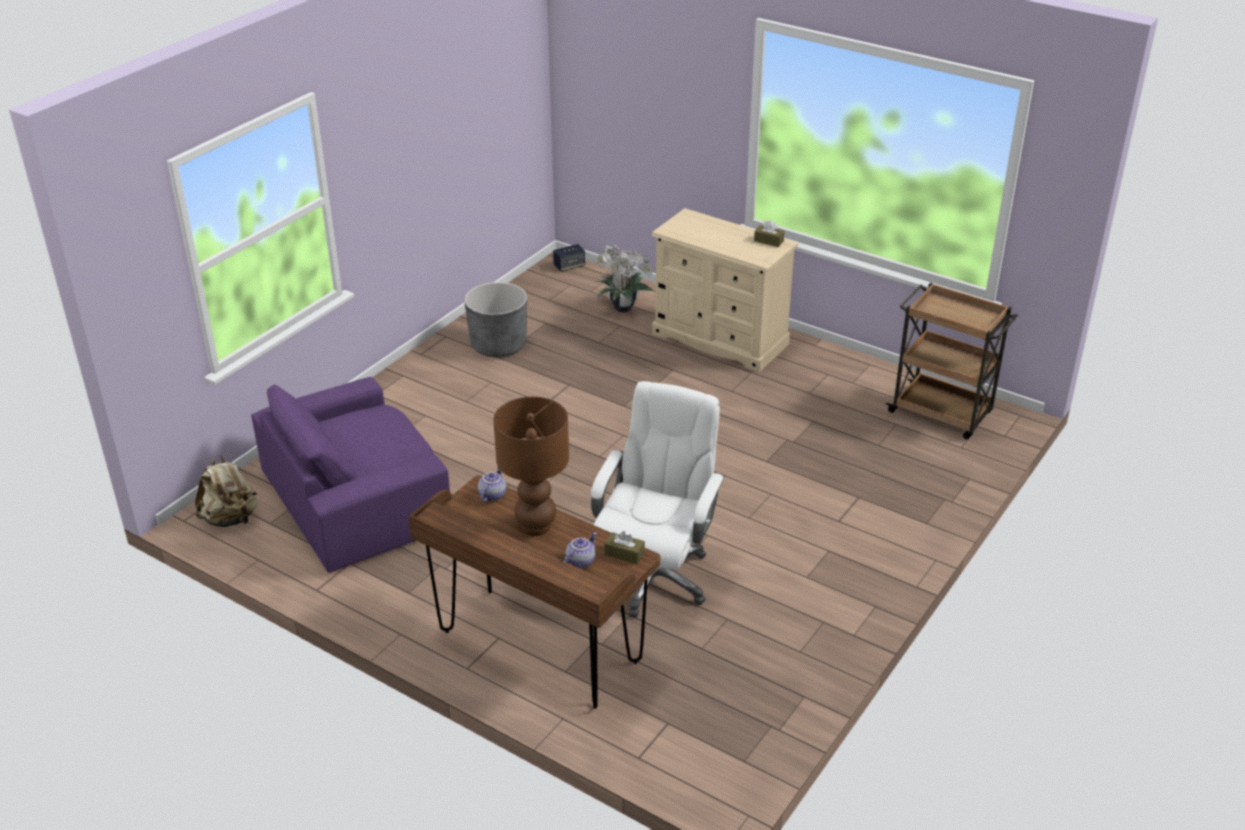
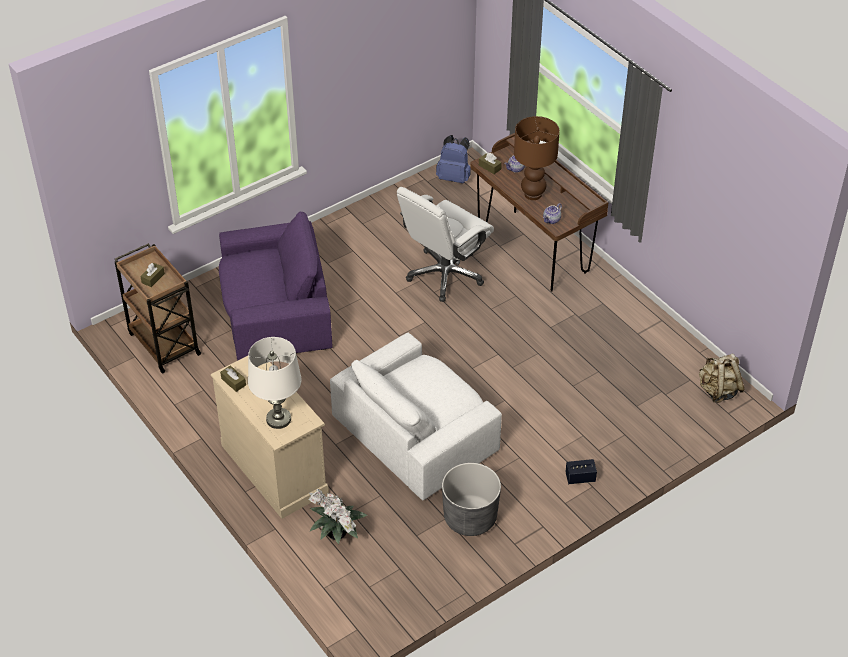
camera: 160 degrees left, 10 degrees up
(357, 499) = (625, 383): purple armchair -> purple armchair (275, 310)
(569, 266) = (357, 618): speaker -> speaker (580, 478)
(591, 397) = (416, 432): none -> white armchair
(699, 226) = (278, 419): none -> white table lamp
(730, 748) = (454, 177): none -> blue backpack
(953, 311) = (153, 278): none -> brown tissue box

